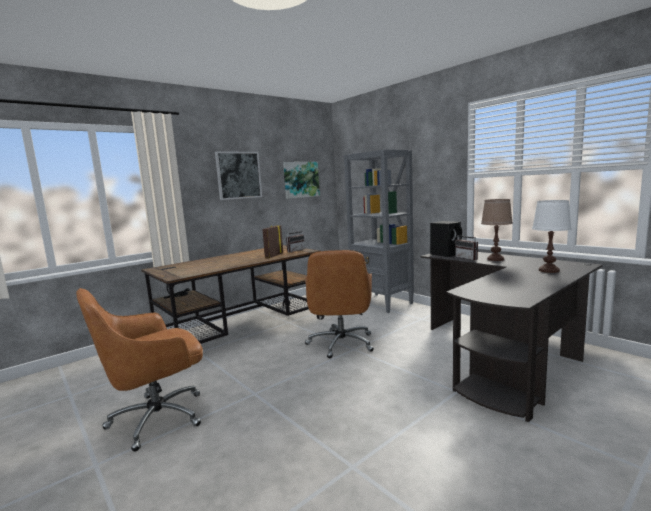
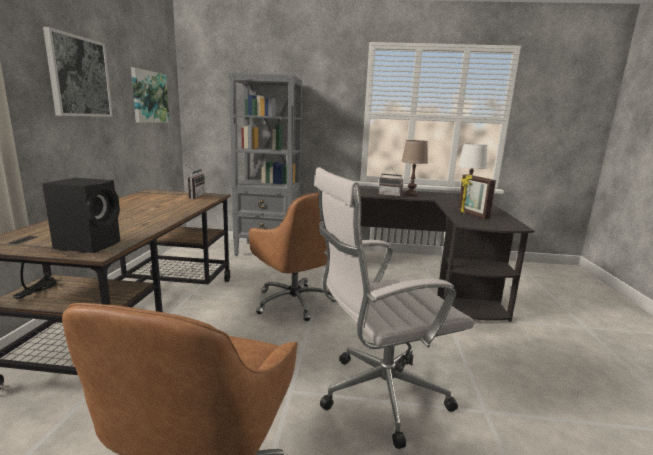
camera: 45 degrees left, 5 degrees up
(274, 255) = (183, 204): picture frame -> picture frame (472, 215)
(296, 419) = (377, 395): none -> white office chair
(446, 254) = (362, 192): black speaker -> black speaker (90, 244)

